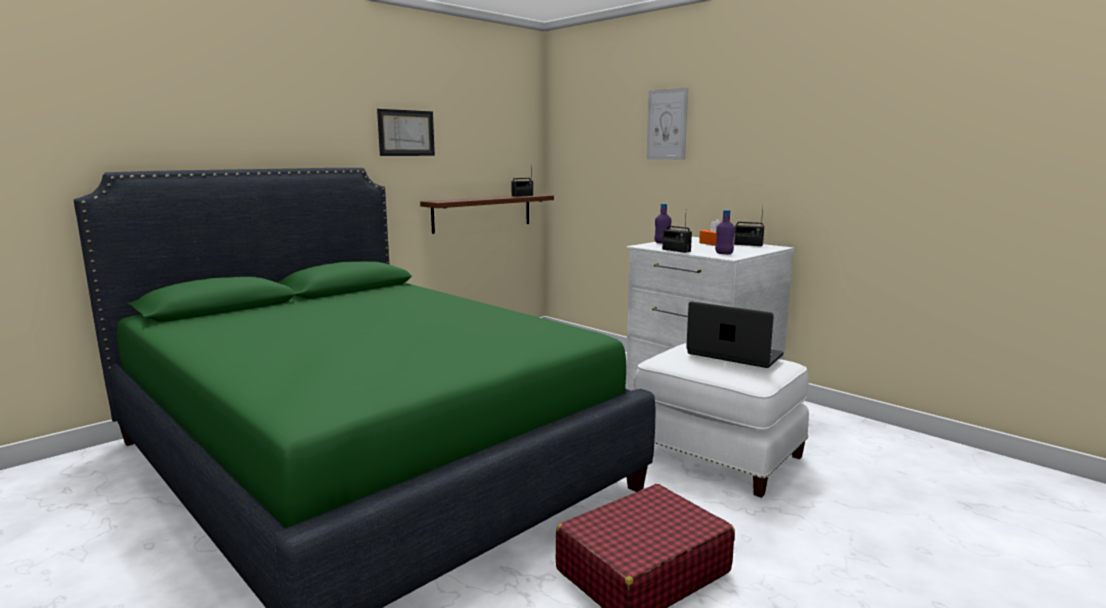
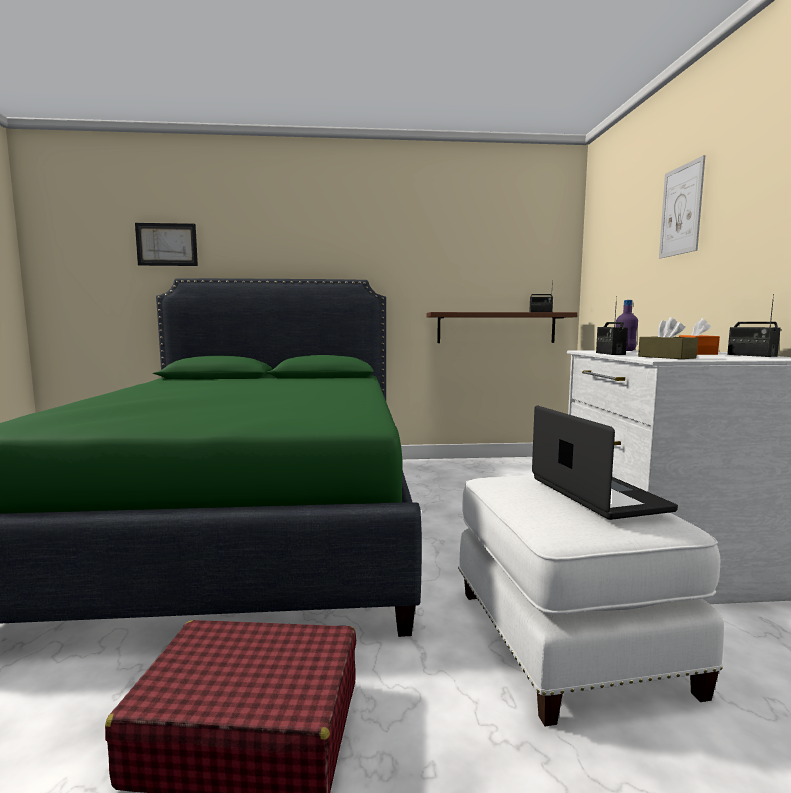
camera: 40 degrees right, 5 degrees down
(406, 133) = (416, 251): picture -> picture (167, 244)
(724, 253) = (666, 357): purple bottle -> brown tissue box

